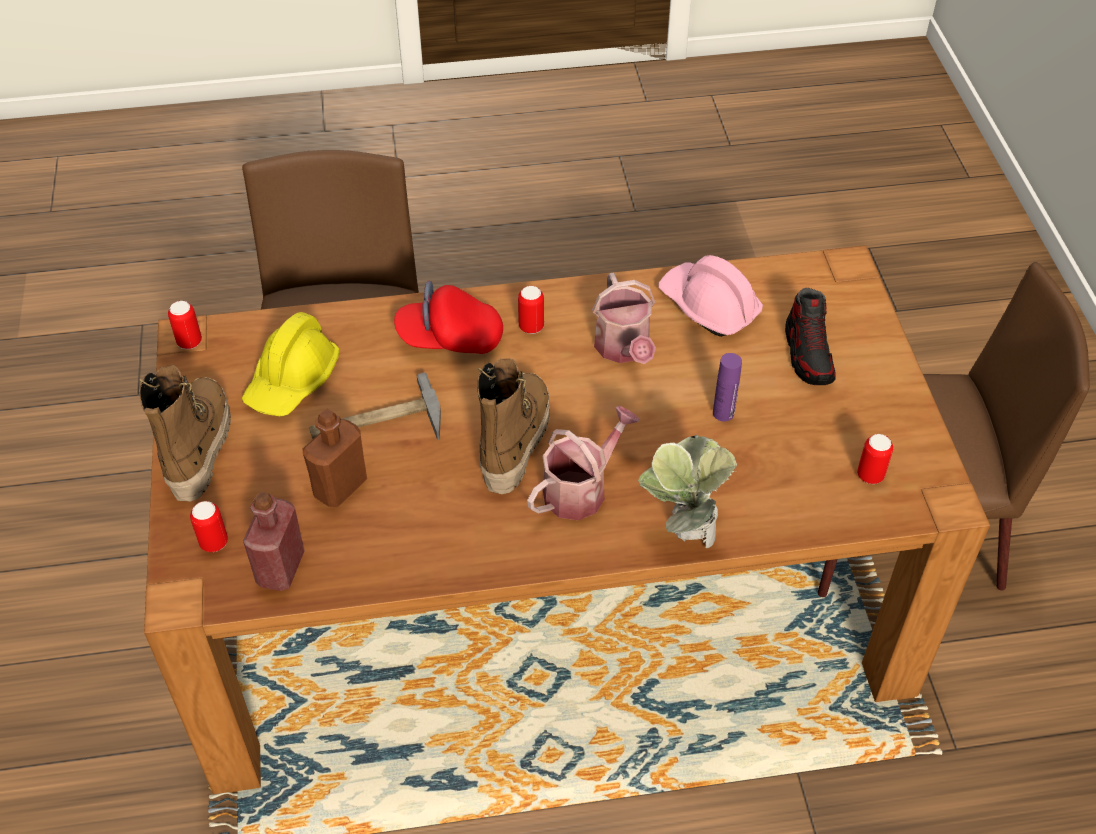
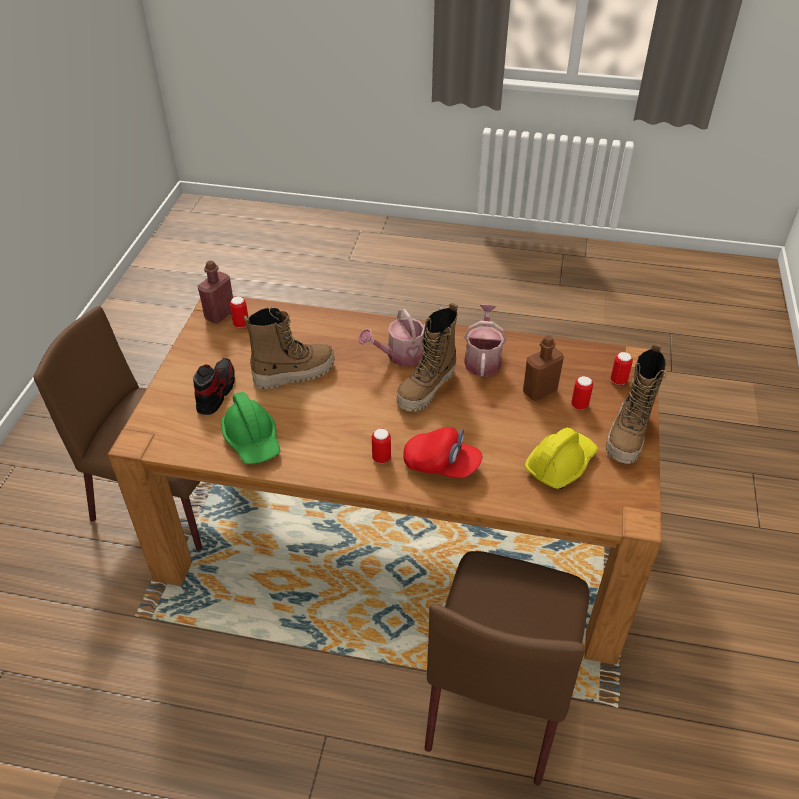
camera: 160 degrees left, 5 degrees down
(189, 342) = (635, 514): can -> can (579, 405)
(280, 568) = (580, 360): red bottle -> red bottle (220, 314)
(376, 423) = (509, 421): hammer -> none
(624, 349) = (328, 426): watering can -> watering can (483, 359)
(682, 535) = (359, 323): potted plant -> none
(708, 306) = (252, 439): pink hard hat -> green hard hat
(723, 413) = (294, 373): purple bottle -> boot

